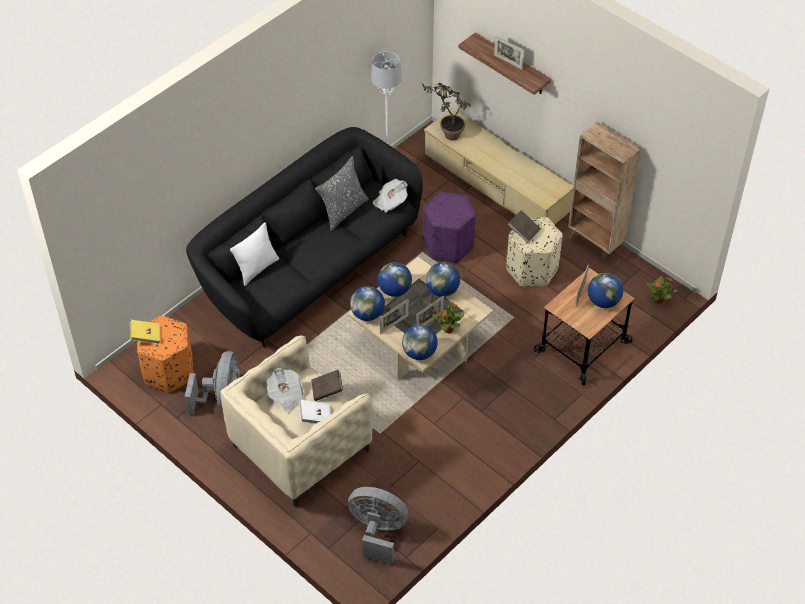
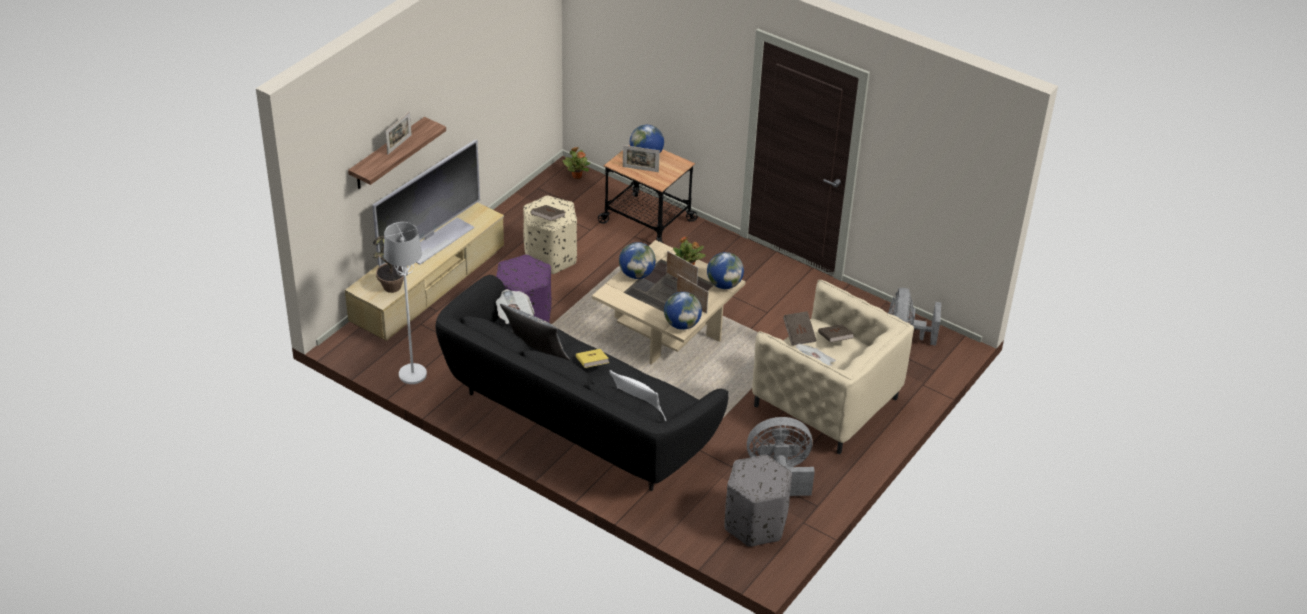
camera: 100 degrees left, 10 degrees down
(146, 336) = (763, 490): yellow book -> yellow book (592, 364)
(169, 371) = (755, 523): orange ottoman -> grey ottoman
(315, 417) = (835, 340): white book -> brown book
(394, 290) = (644, 308): globe -> none
(512, 164) = (437, 240): none -> television
(595, 243) = (507, 216): brown bookcase -> none

